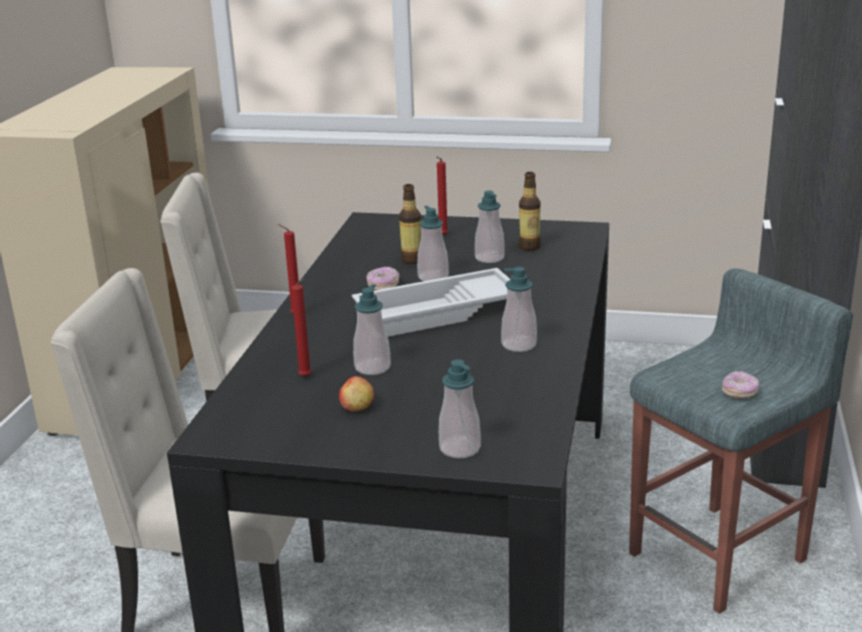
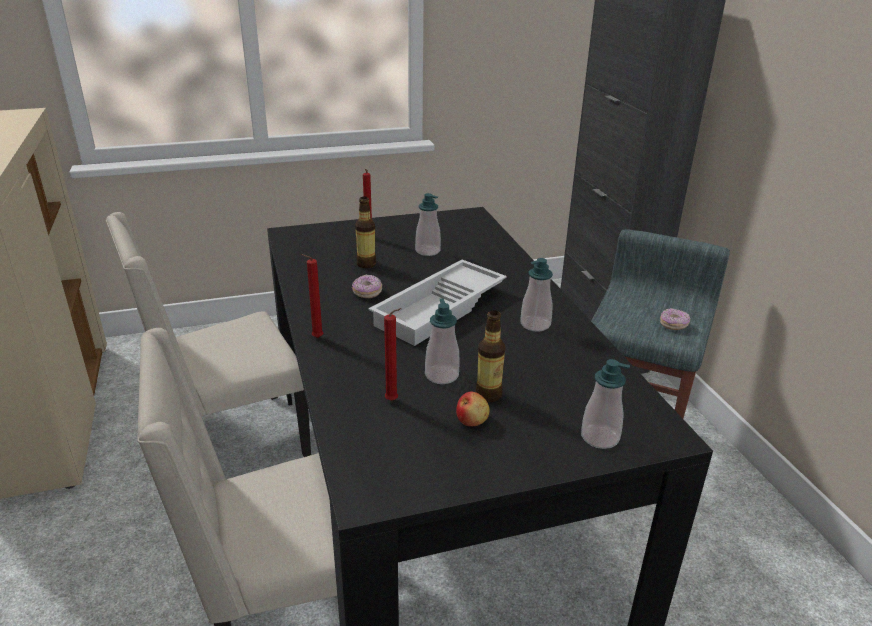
camera: 30 degrees left, 5 degrees up
(433, 277) = (401, 277): soap dispenser -> none
(529, 247) = (448, 236): bottle -> bottle (488, 395)

